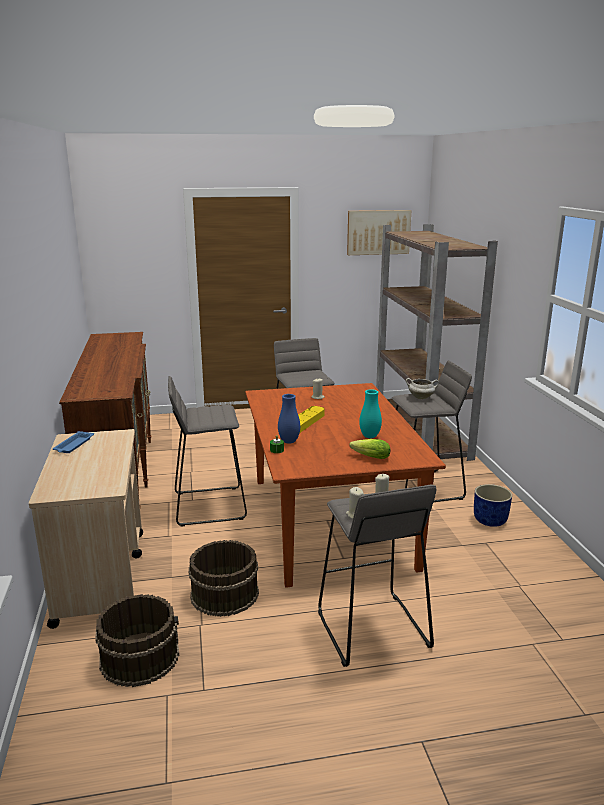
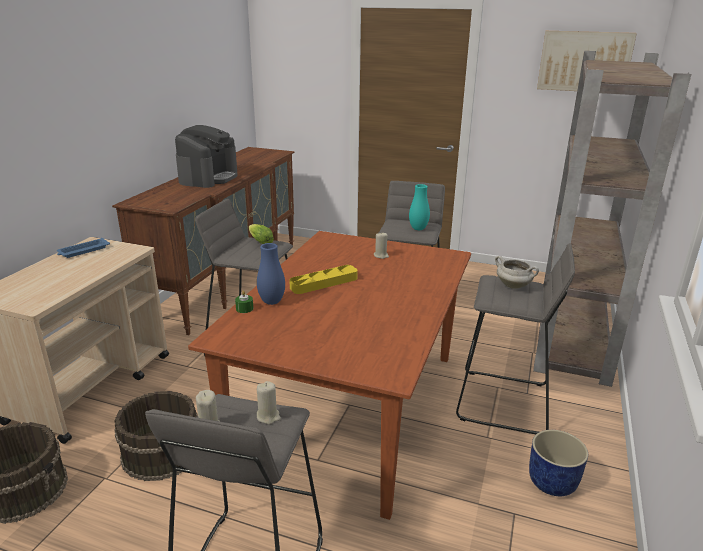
camera: 30 degrees right, 5 degrees up
(107, 365) = (209, 178): none -> coffee machine
(369, 436) = (369, 322): turquoise vase -> turquoise vase (418, 229)
(369, 457) = (328, 350): lettuce -> lettuce (259, 241)

